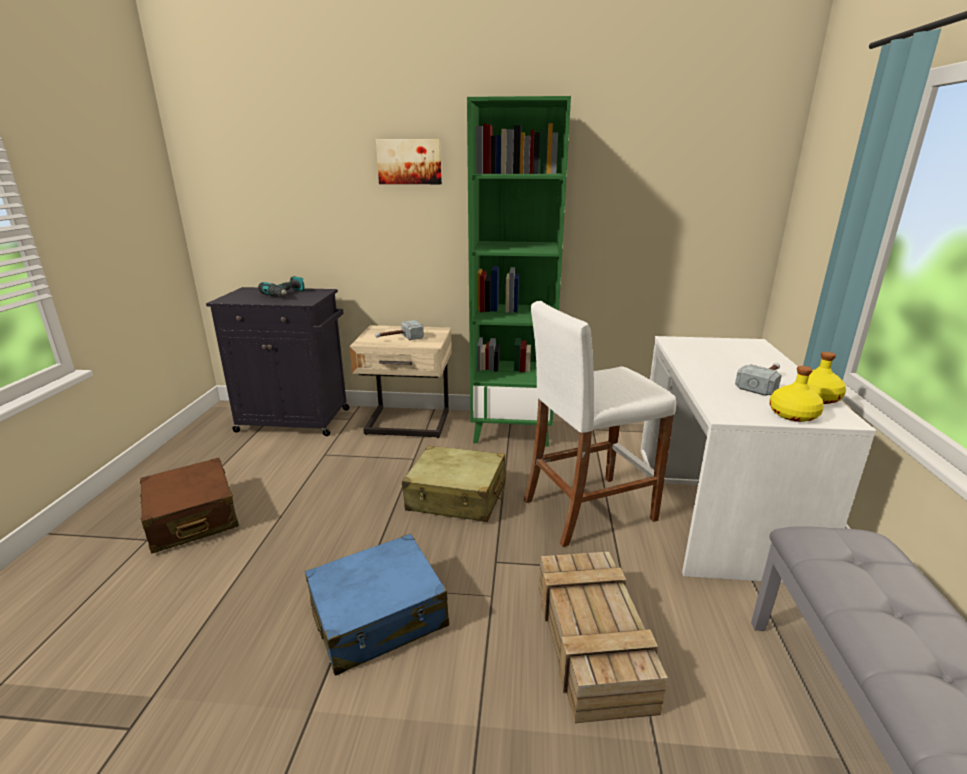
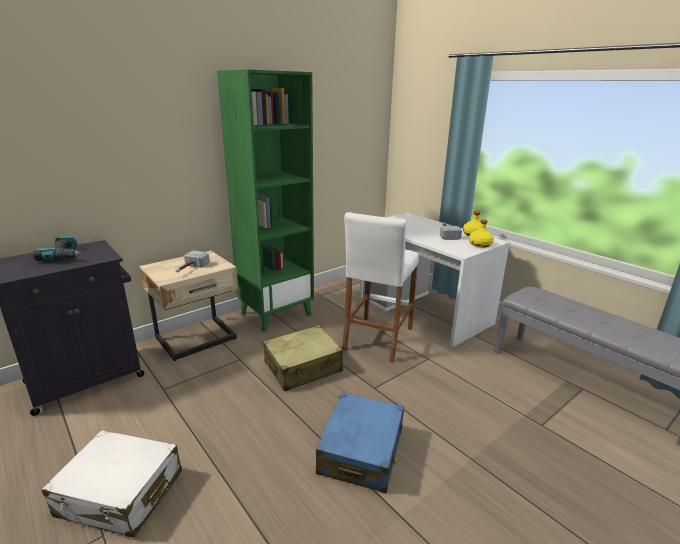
camera: 45 degrees left, 0 degrees up
(192, 518) = (120, 494): brown suitcase -> white suitcase
(409, 161) = (162, 116): picture -> none
(593, 645) = (462, 396): crate -> none

